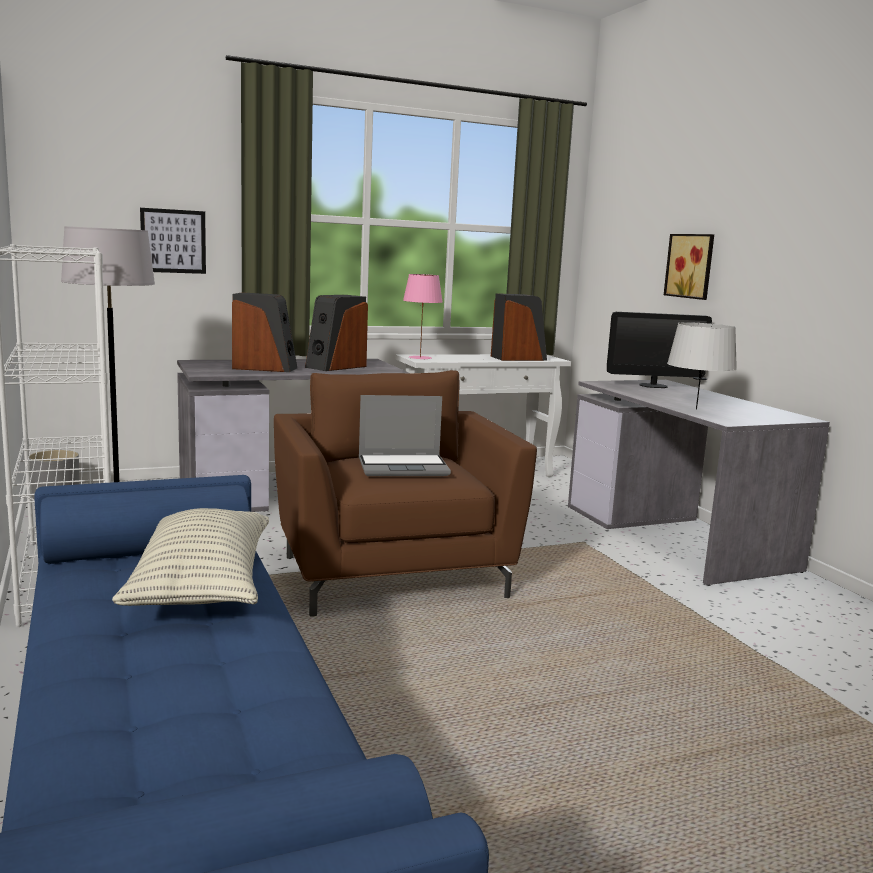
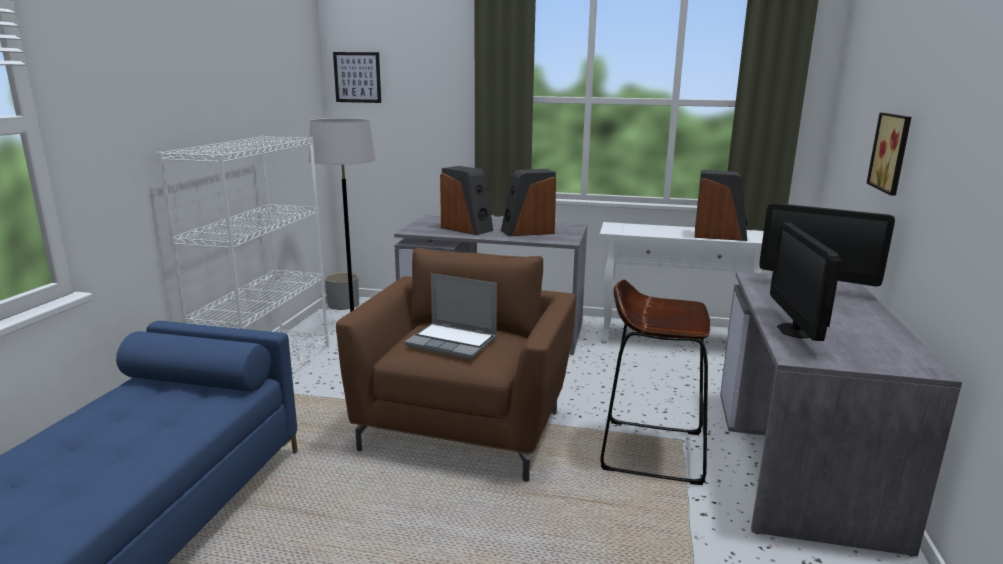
camera: 35 degrees right, 5 degrees up
(173, 241) = (429, 122): picture -> picture (357, 77)
(202, 586) = (163, 422): pillow -> none
(419, 357) = (616, 228): pink table lamp -> none
(572, 554) = (652, 450): none -> brown stool
(696, 409) = (796, 331): grey table lamp -> monitor

